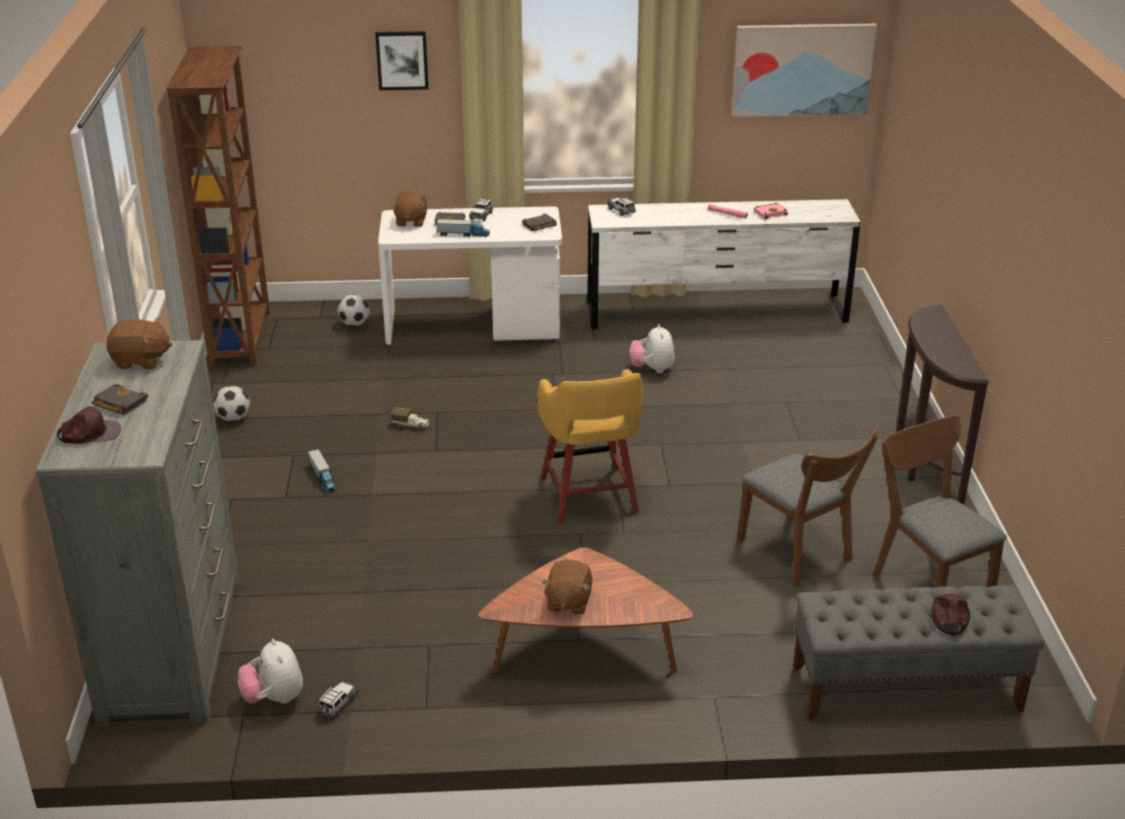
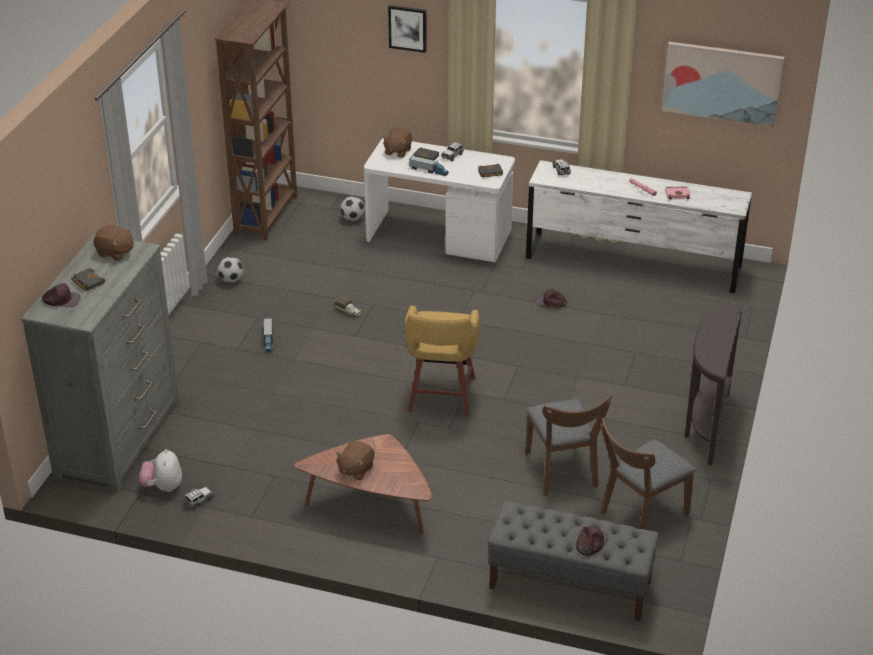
camera: 20 degrees right, 5 degrees up
(652, 369) = (551, 302): plush toy -> brown cap
(926, 582) = (640, 516): brown chair -> brown chair turned 120 degrees counterclockwise

